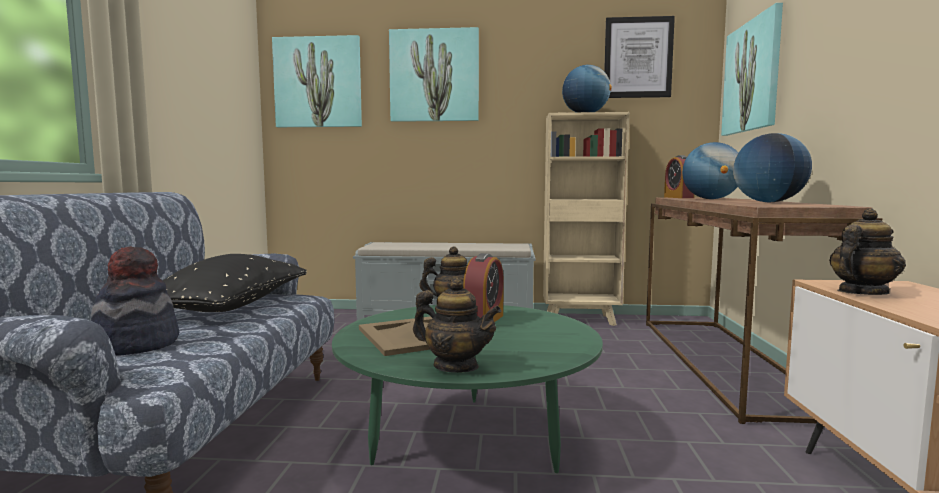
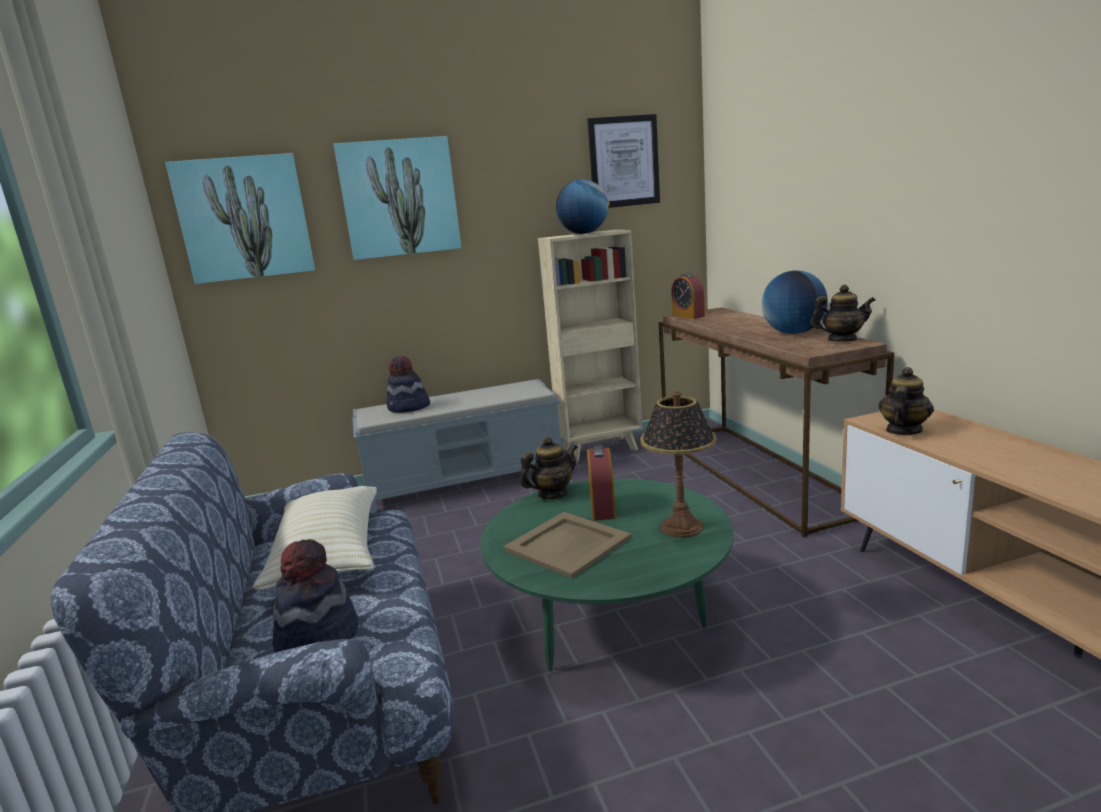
camera: 20 degrees left, 10 degrees up
(230, 307) = (329, 556): black pillow -> beige pillow
(408, 245) = (408, 408): none -> hat
(456, 366) = (645, 573): teapot -> teapot (841, 340)
(539, 344) = (681, 527): none -> table lamp
(710, 199) = (727, 321): globe -> none
(751, 76) = (744, 188): picture -> none

